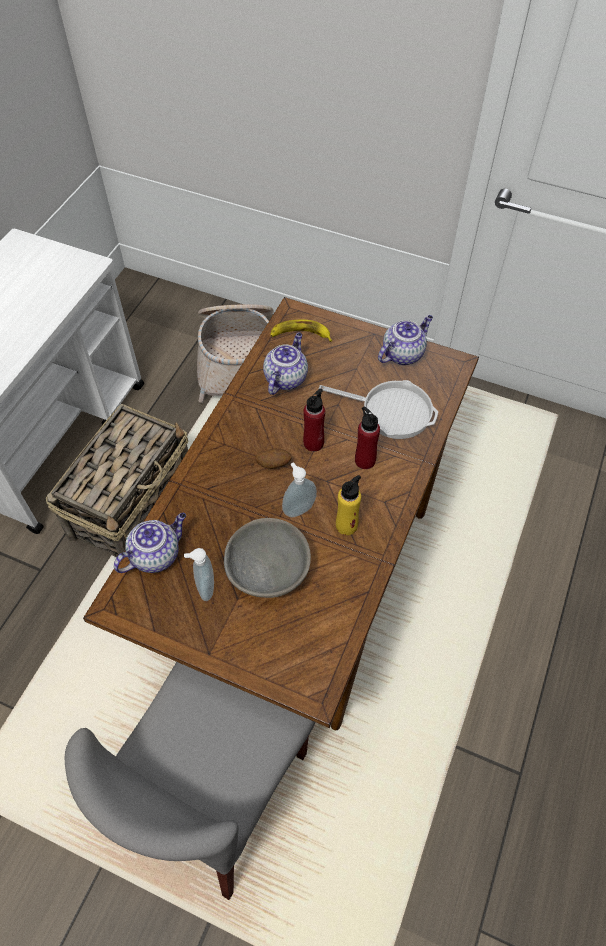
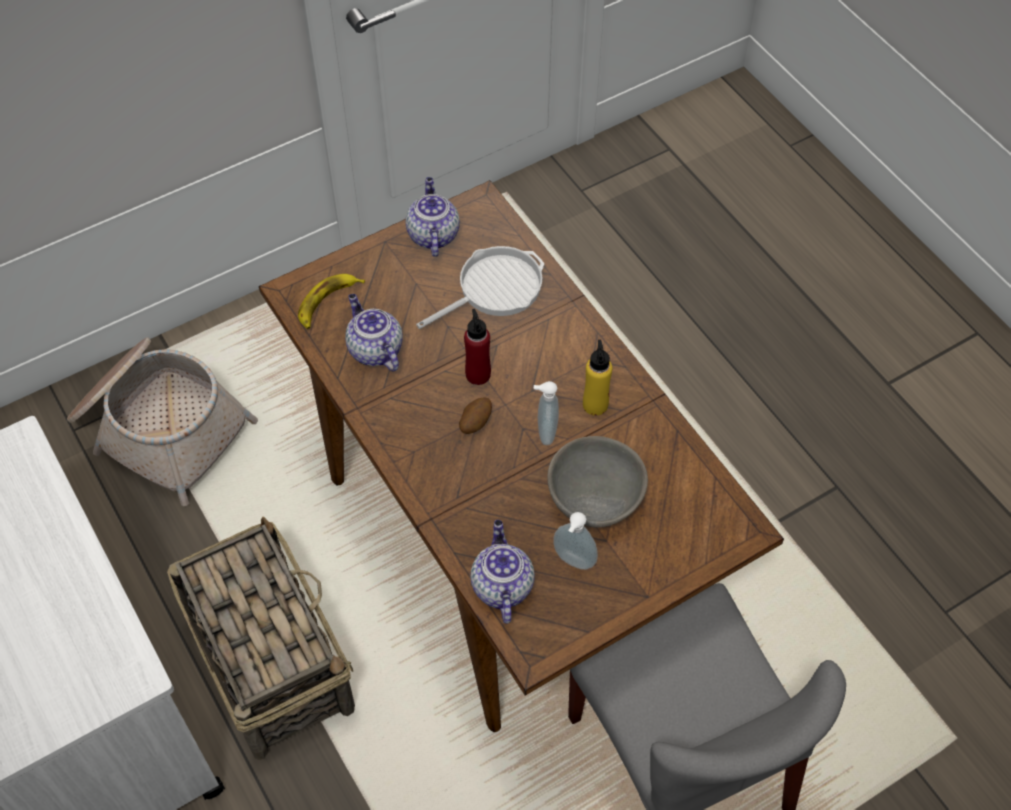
camera: 55 degrees left, 0 degrees up
(365, 460) = (534, 345): red bottle -> none

